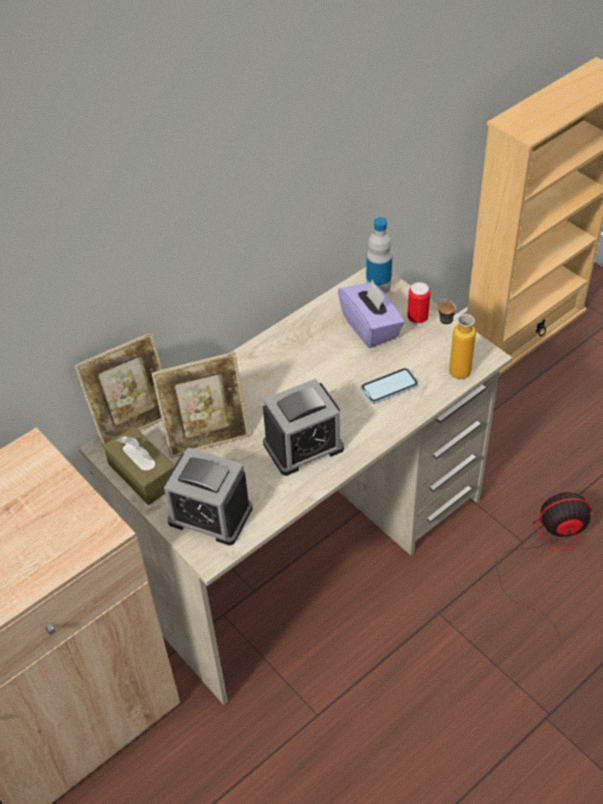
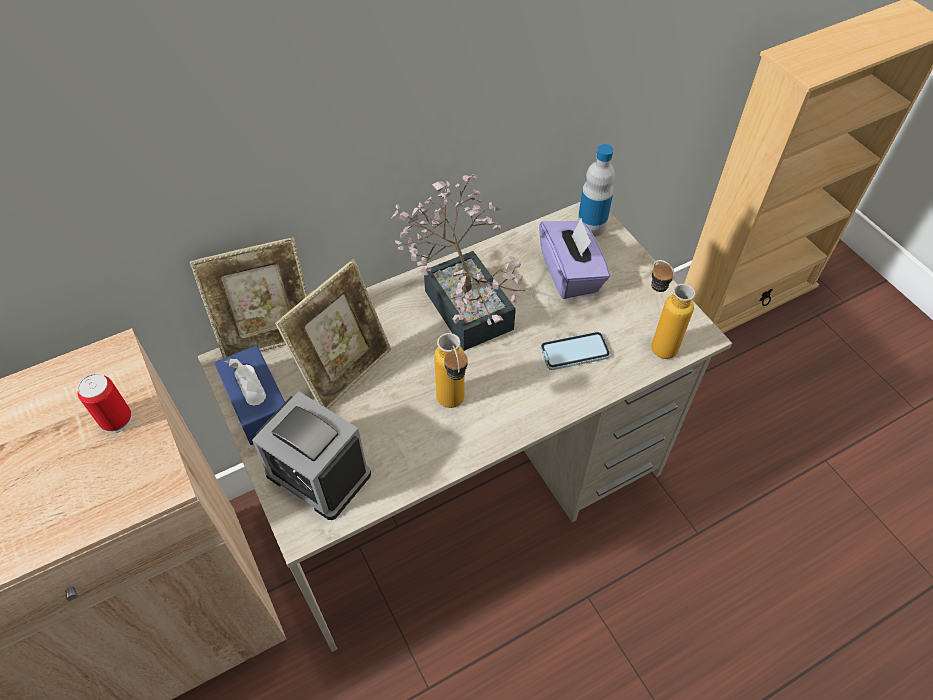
camera: 10 degrees right, 5 degrees up
(143, 474) = (257, 404): brown tissue box -> blue tissue box
(206, 435) = (345, 370): picture frame -> picture frame turned 45 degrees counterclockwise
(289, 364) = (464, 301): none -> potted plant
(303, 446) = (453, 407): alarm clock -> bottle
(417, 318) = (628, 273): can -> can (116, 420)
(547, 553) = (722, 553): fan -> none

